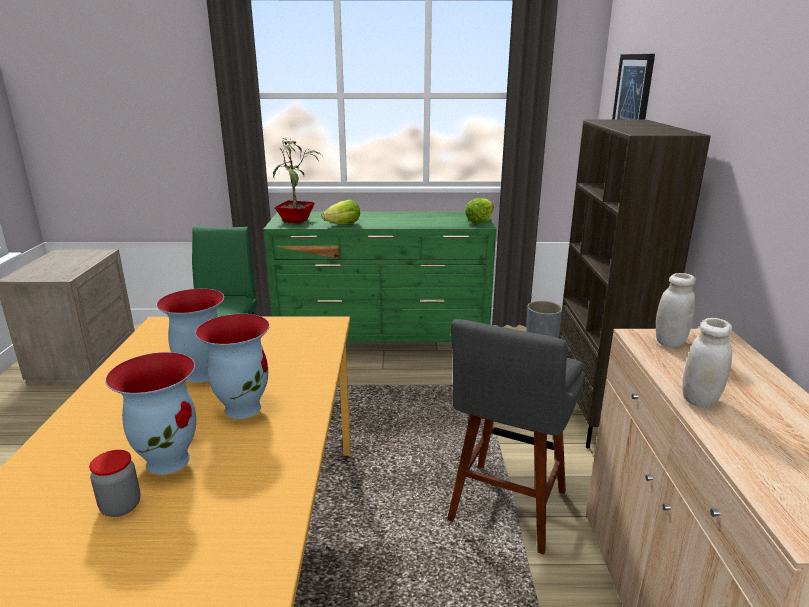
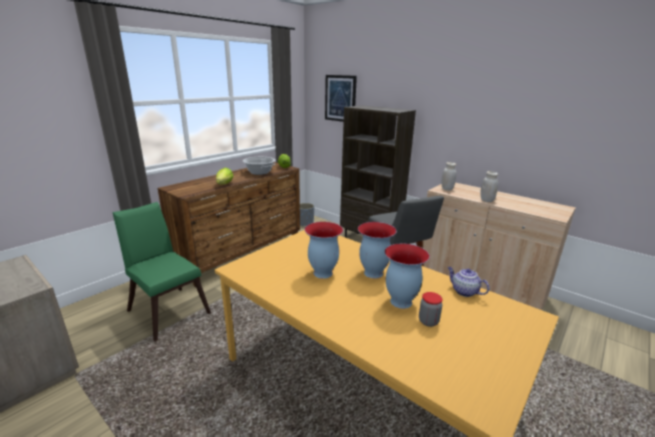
camera: 50 degrees left, 0 degrees up
(264, 516) = (464, 291): none -> teapot
(297, 221) = (190, 189): potted plant -> none
(383, 346) = (242, 255): green dresser -> brown dresser
(424, 221) = (260, 172): none -> cooking pot

